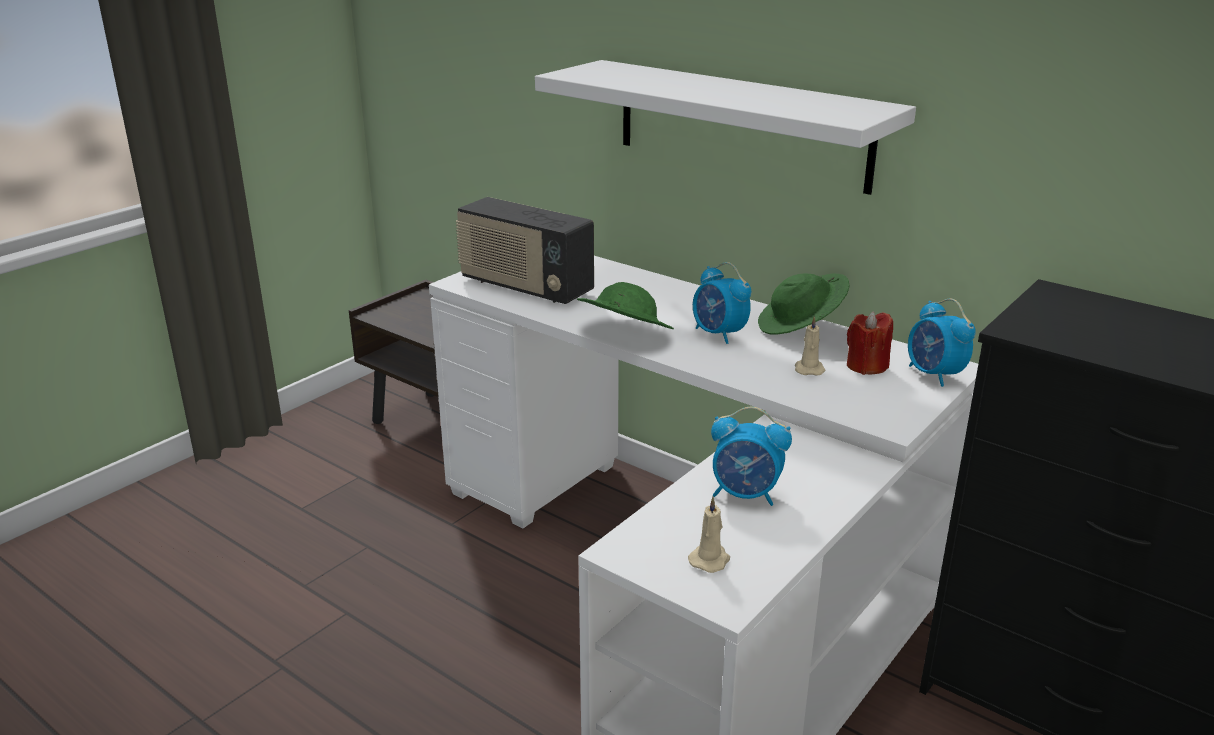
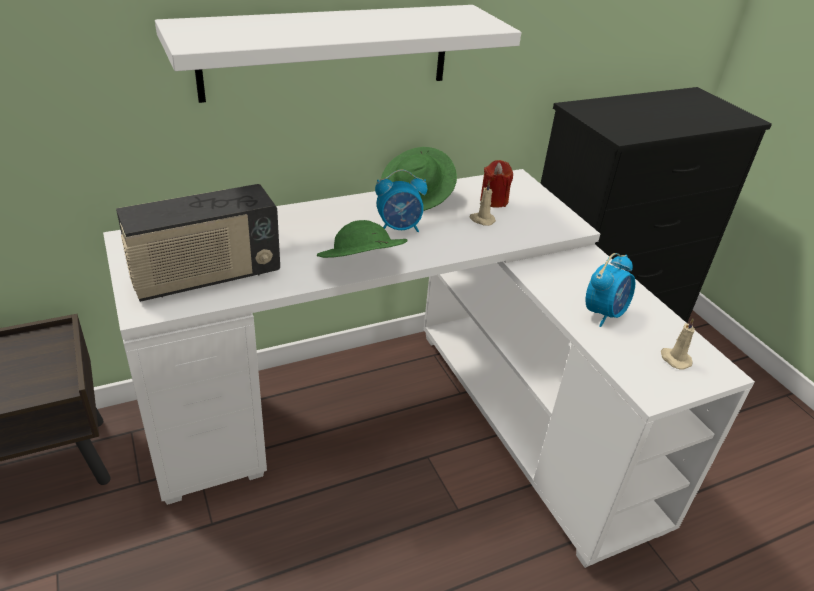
camera: 65 degrees left, 10 degrees up
(934, 375) = (522, 187): alarm clock -> none

